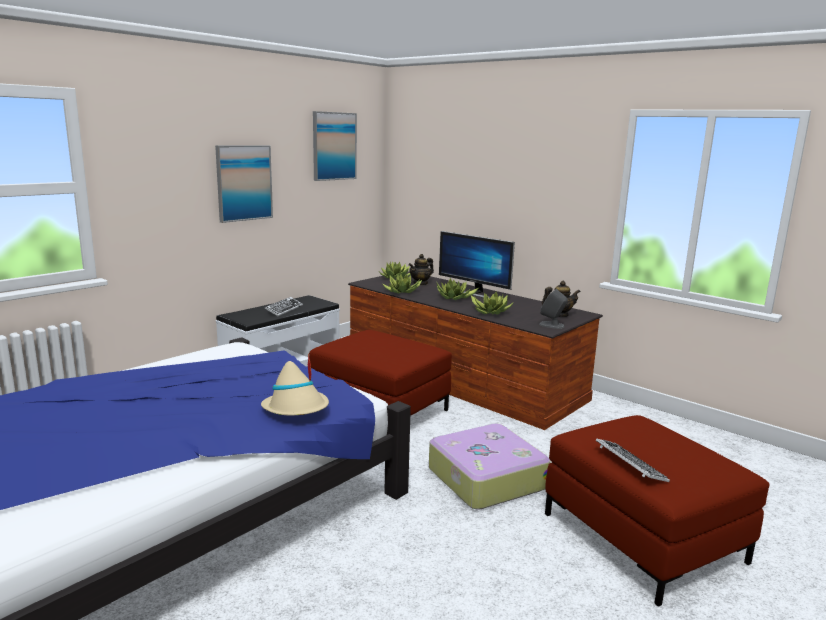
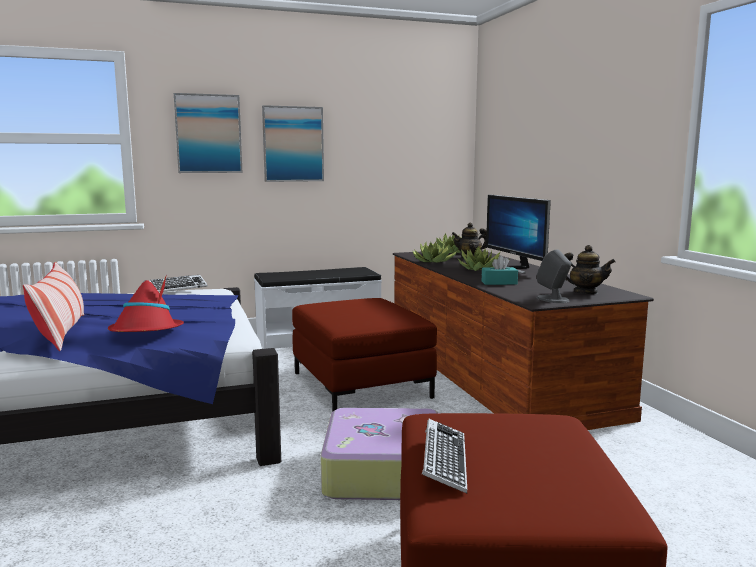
camera: 30 degrees right, 5 degrees down
(214, 424) = (61, 332): none -> pillow
(284, 309) = (319, 274): keyboard -> keyboard (175, 288)
(296, 408) = (146, 332): beige hat -> red hat
(334, 146) = (404, 110): picture -> picture (208, 134)
(491, 312) = (499, 283): potted plant -> turquoise tissue box

